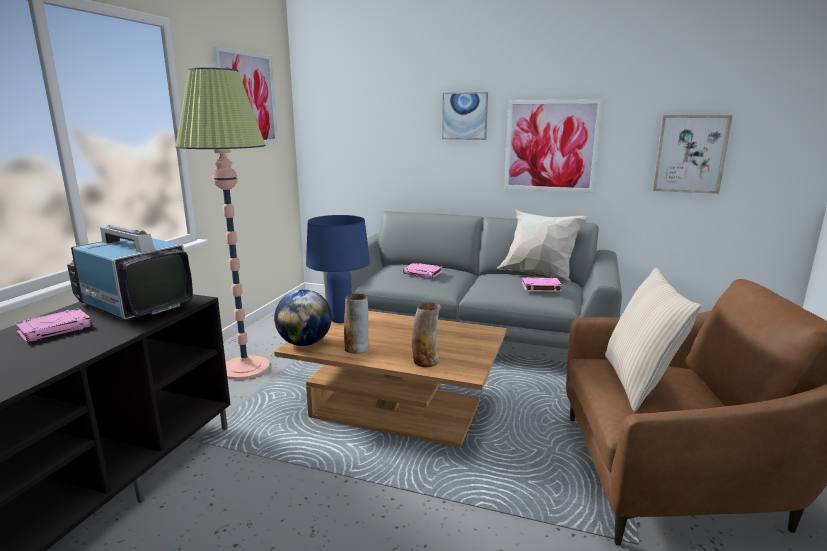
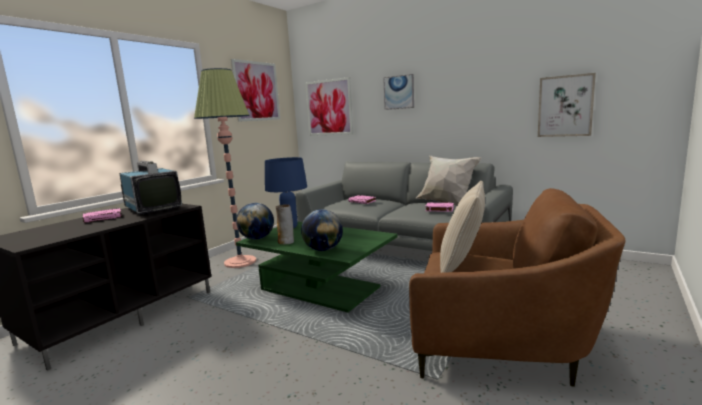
camera: 15 degrees right, 5 degrees down
(397, 409) = (320, 289): brown coffee table -> green coffee table
(425, 361) = (323, 250): vase -> globe
(551, 146) = (459, 108): picture -> picture (329, 107)

